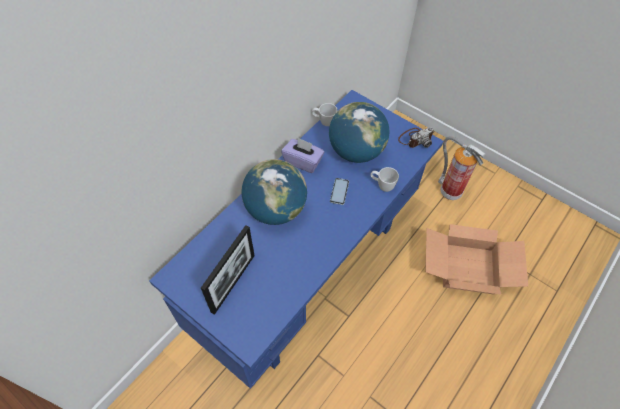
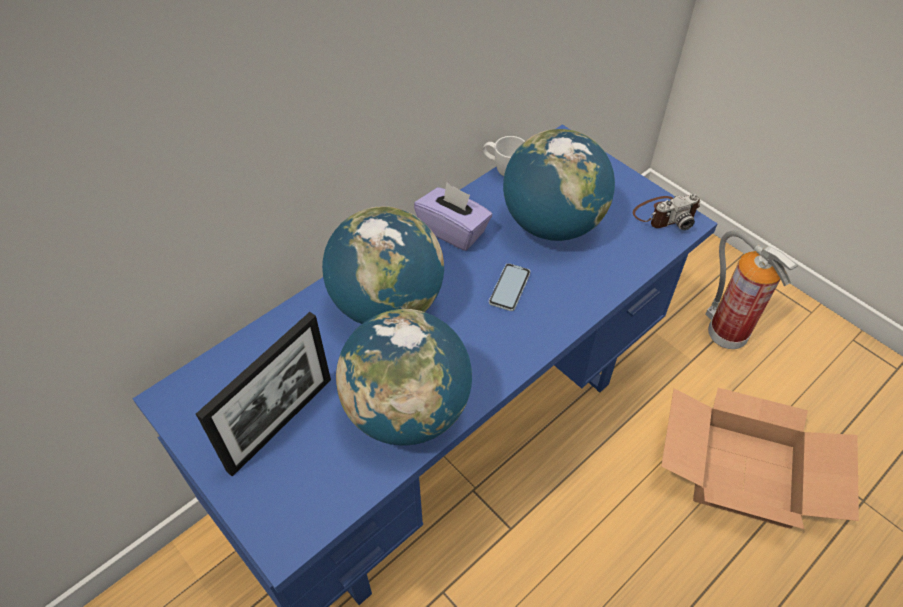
camera: 10 degrees right, 5 degrees down
(298, 267) = (407, 410): none -> globe
(382, 185) = (590, 286): white mug -> none

